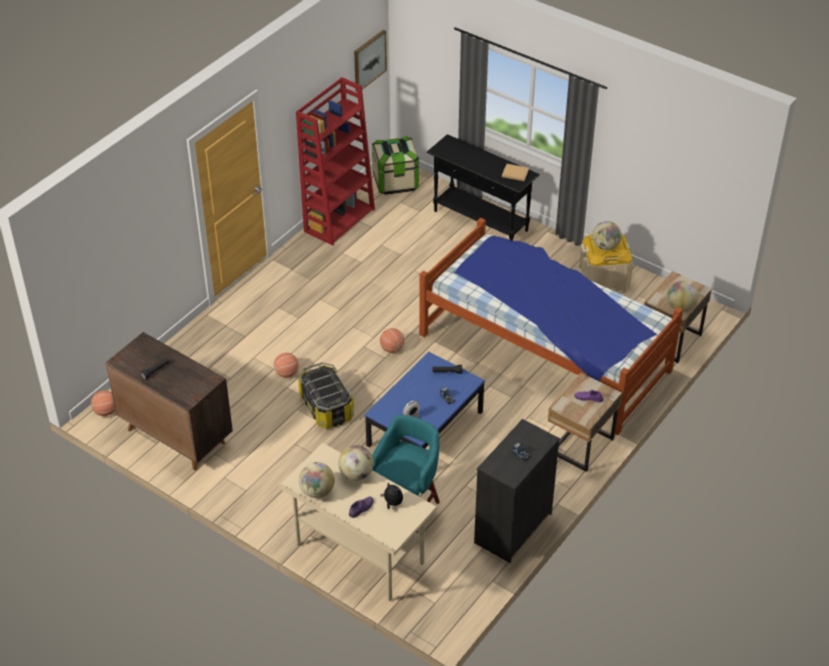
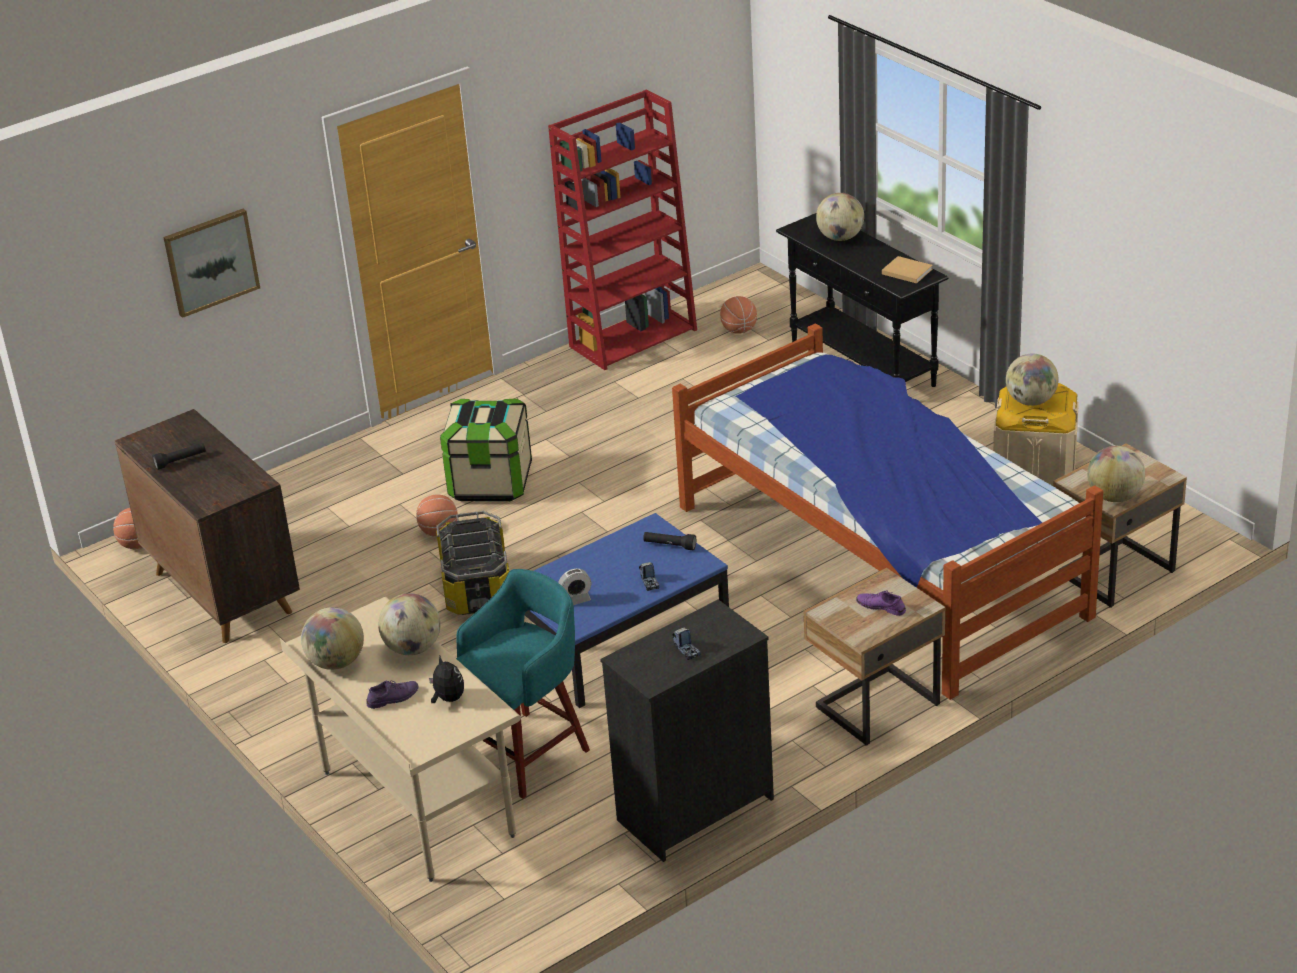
camera: 20 degrees right, 10 degrees down
(369, 60) = (709, 77): picture -> picture (211, 261)
(392, 349) = (625, 521): basketball -> basketball (739, 330)
(395, 182) = (749, 298): storage box -> storage box (490, 483)
(467, 153) = (840, 238): none -> globe

